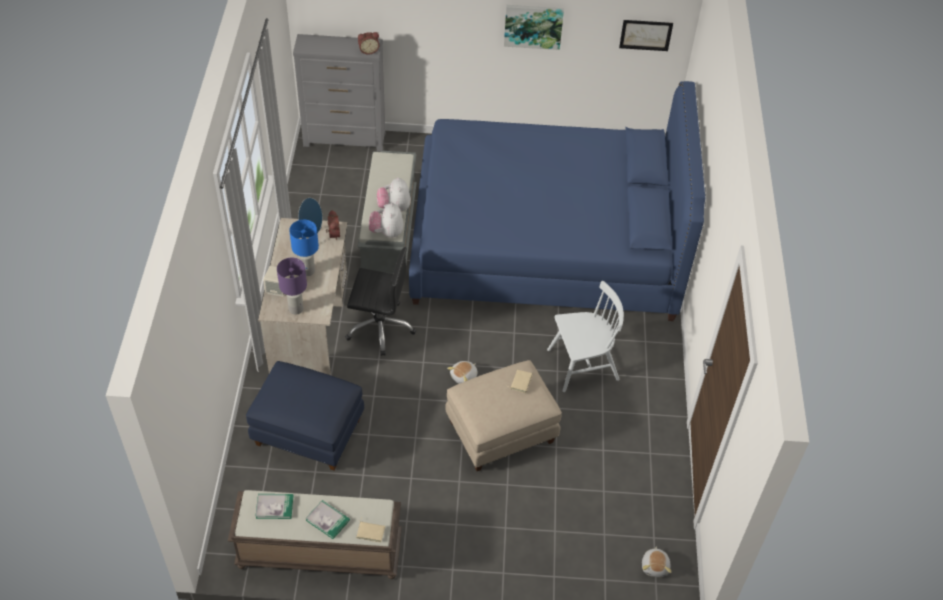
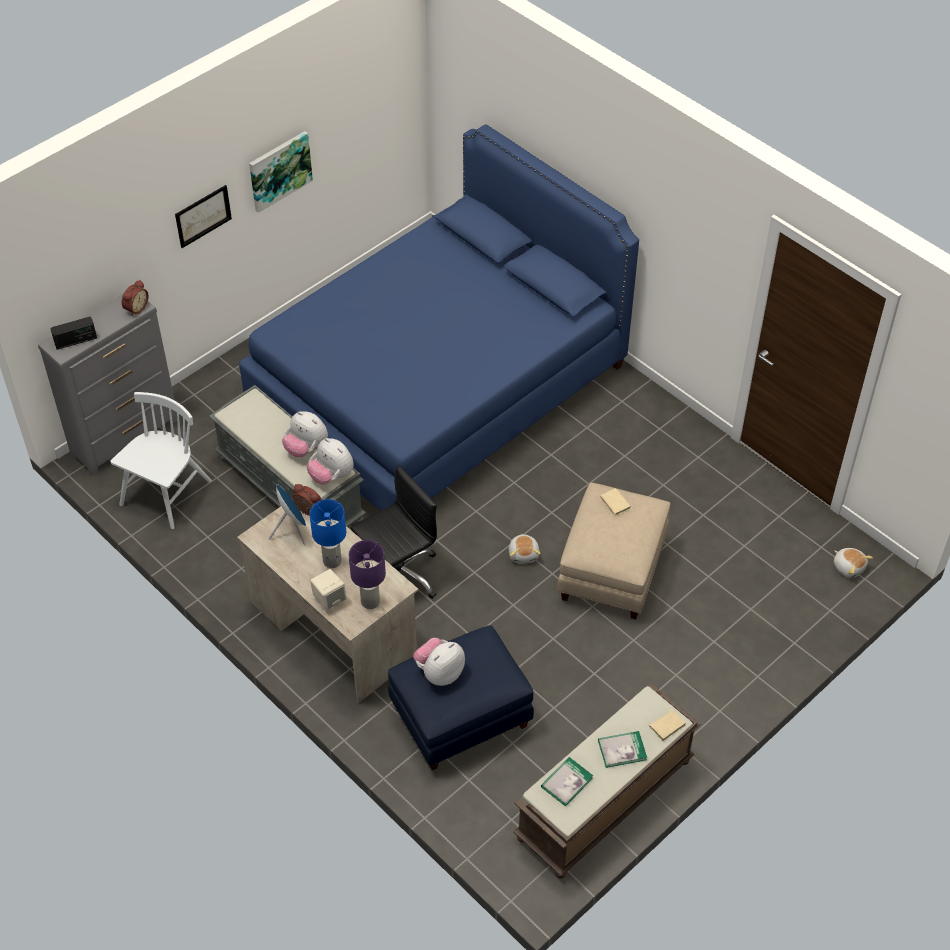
camera: 45 degrees left, 0 degrees up
(294, 384) = (439, 672): none -> plush toy
(316, 45) = (76, 341): none -> radio
(582, 365) = (601, 462): white chair -> white chair (166, 493)
(645, 35) = (385, 111): picture -> picture (203, 216)

